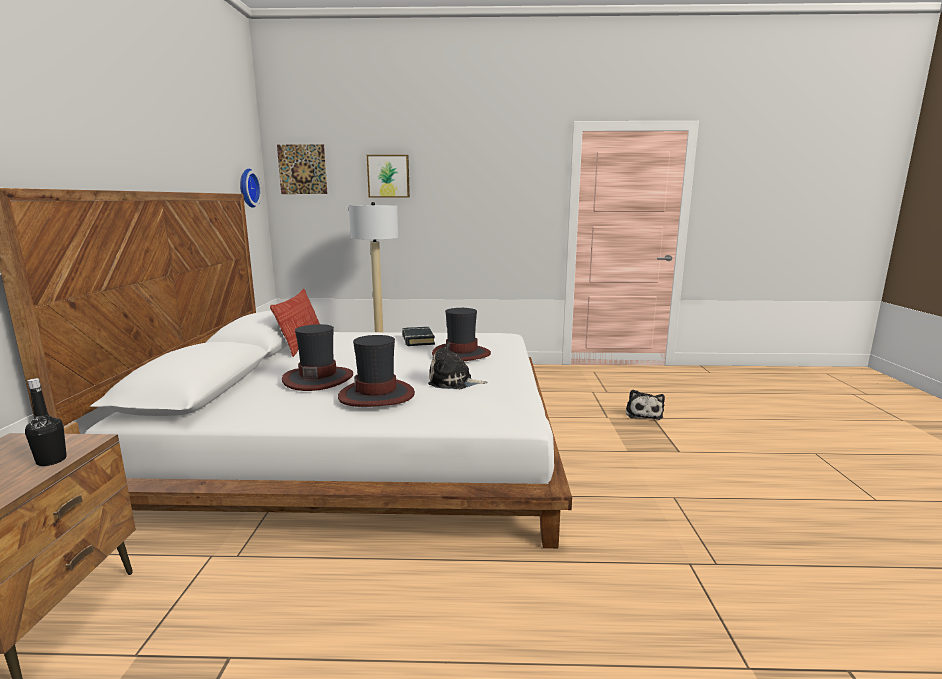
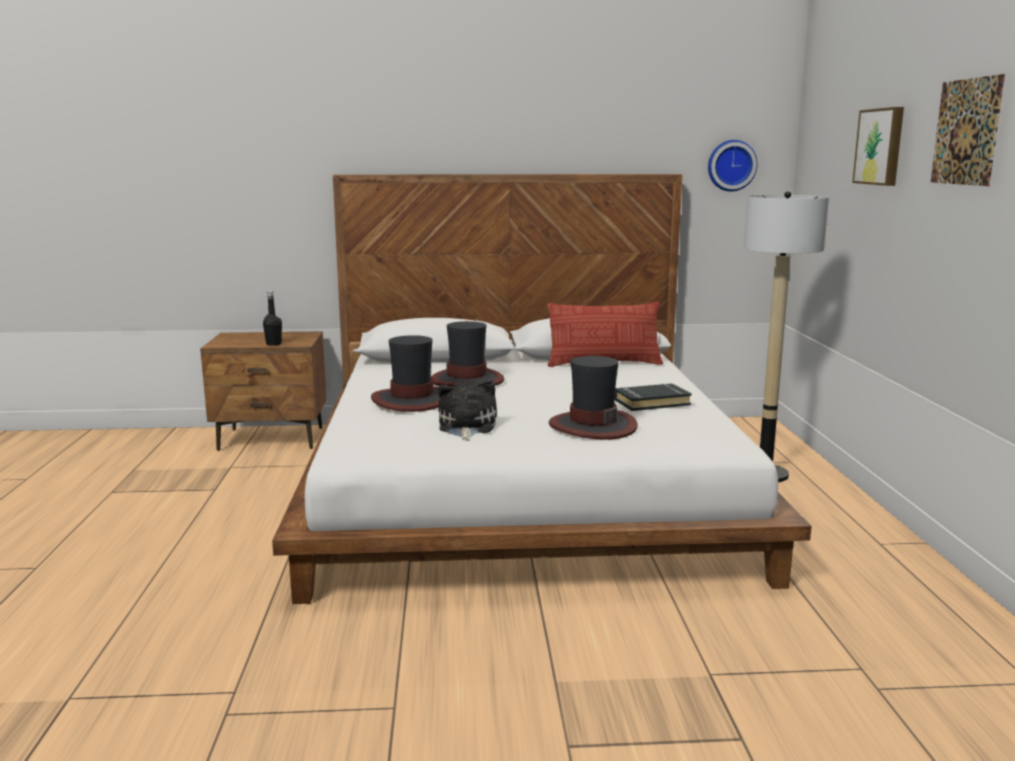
camera: 85 degrees right, 0 degrees up
(302, 169) = (818, 136): picture -> picture (966, 132)
(643, 414) = (759, 727): plush toy -> none

